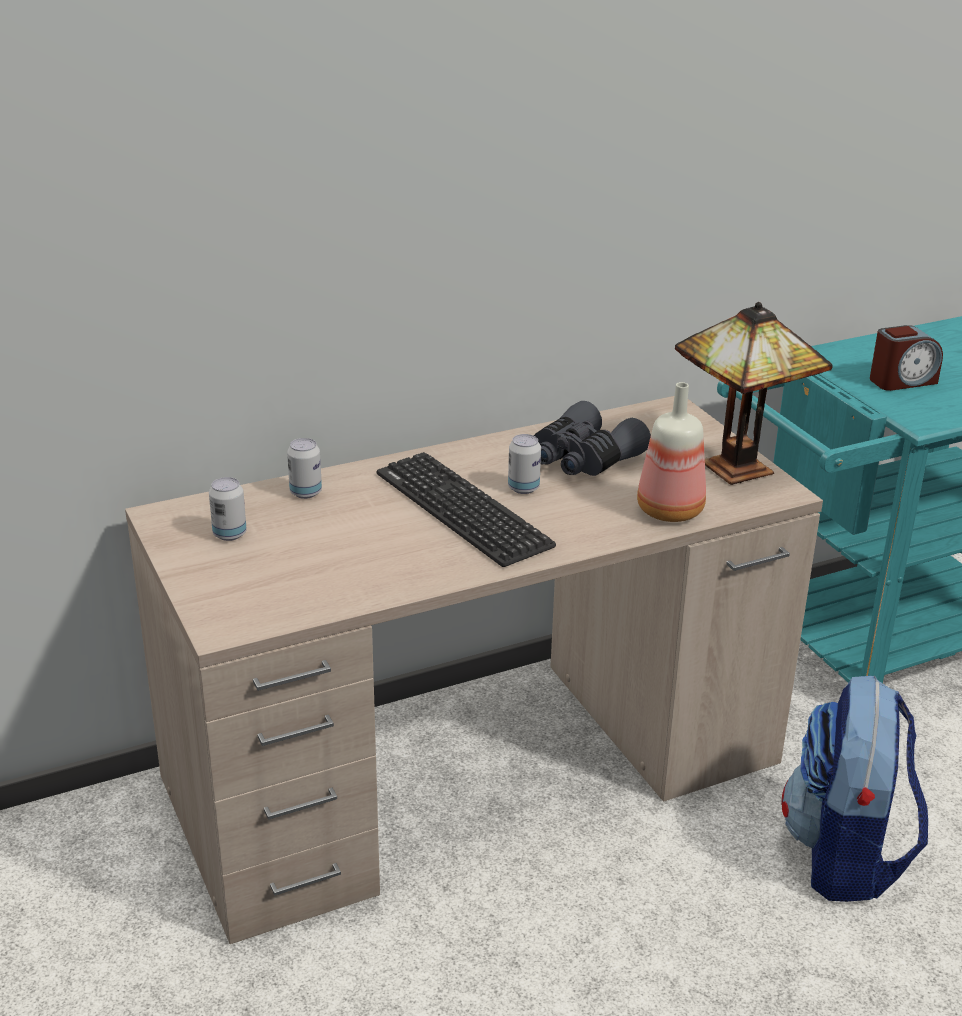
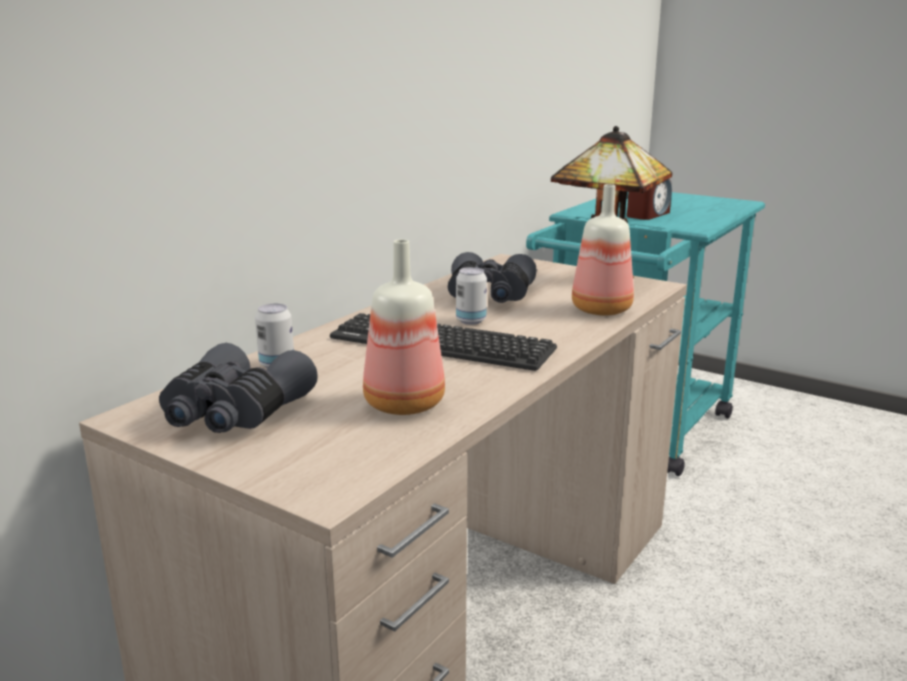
camera: 30 degrees left, 10 degrees down
(229, 534) = (234, 413): can -> grey binoculars
(356, 568) = (404, 405): none -> bottle
(846, 855) = (768, 572): backpack -> none

